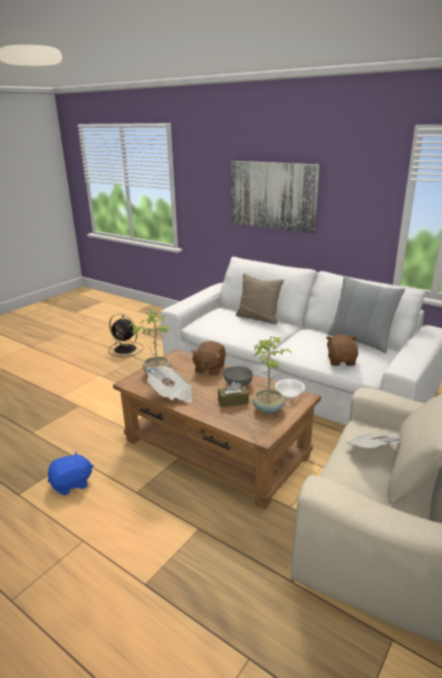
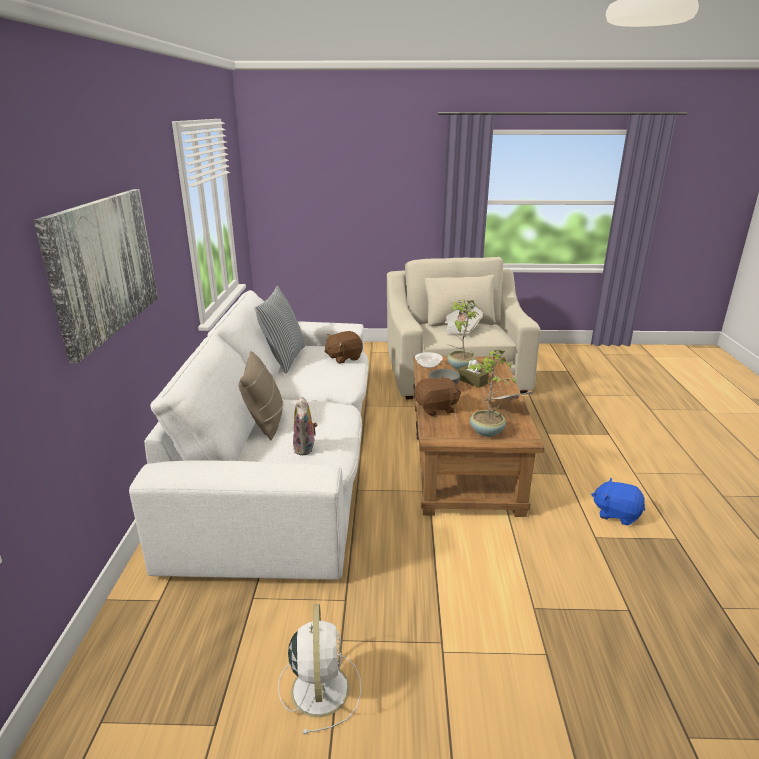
camera: 125 degrees left, 0 degrees up
(126, 349) = (320, 687): black fan -> white fan
(214, 320) = (306, 449): none -> plush toy

